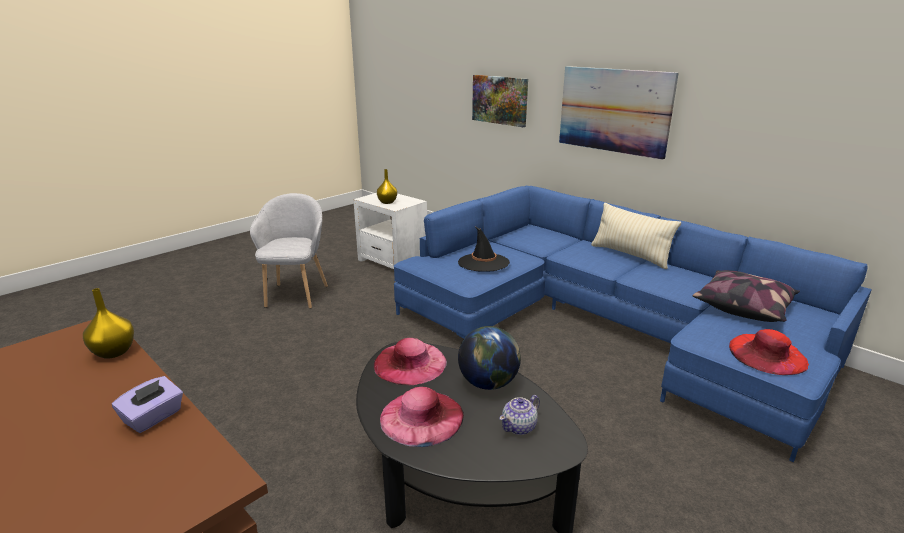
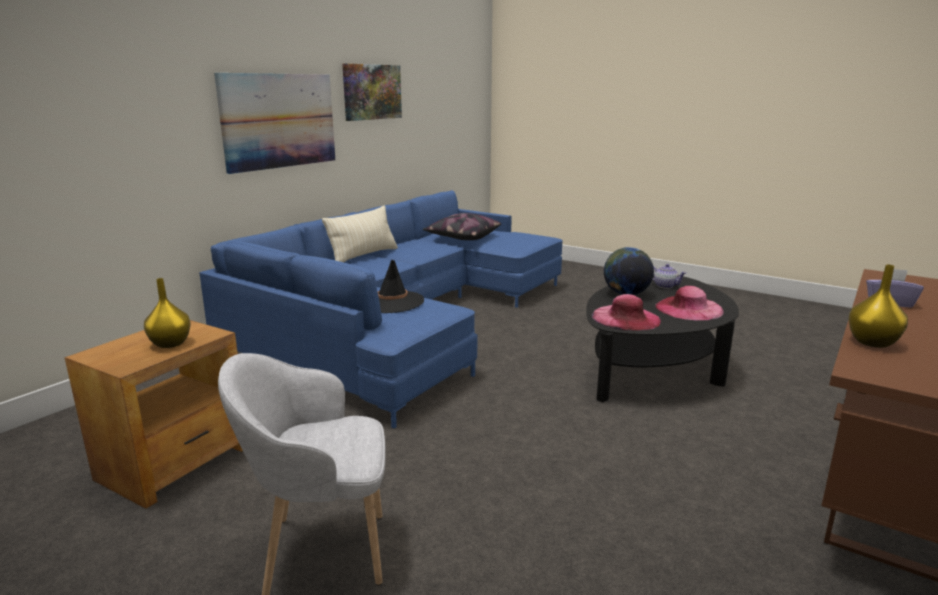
camera: 100 degrees left, 5 degrees down
(392, 261) = (176, 462): white side table -> brown side table
(500, 100) = (107, 134): picture -> picture (372, 92)
(767, 354) = (527, 238): red hat -> none

